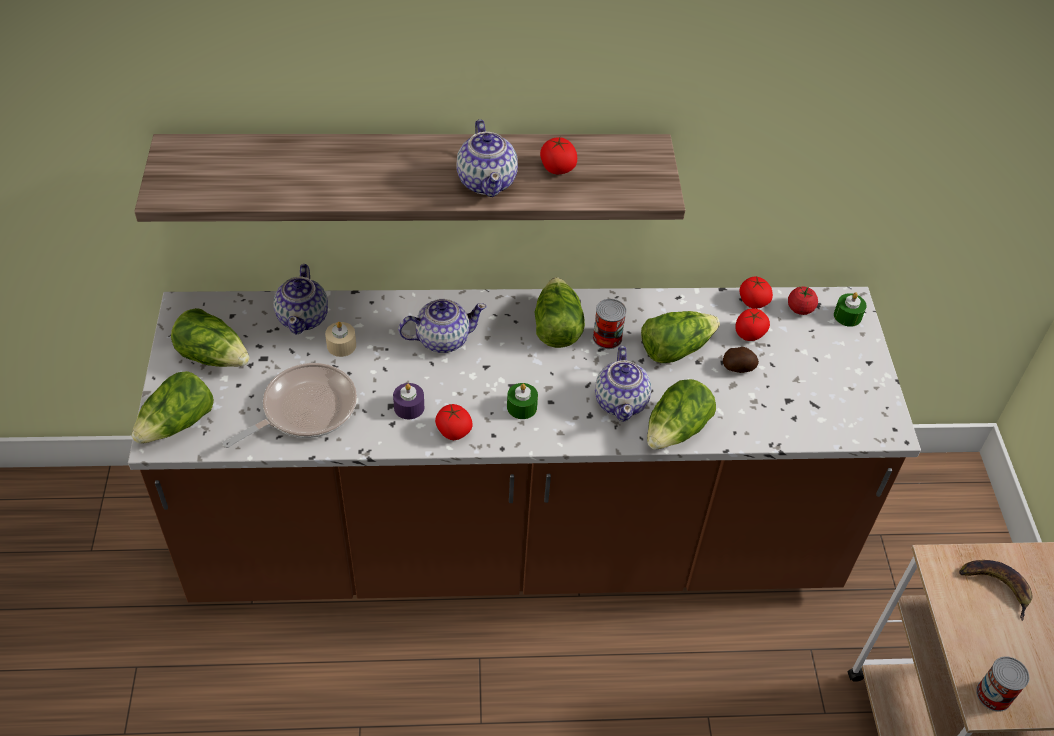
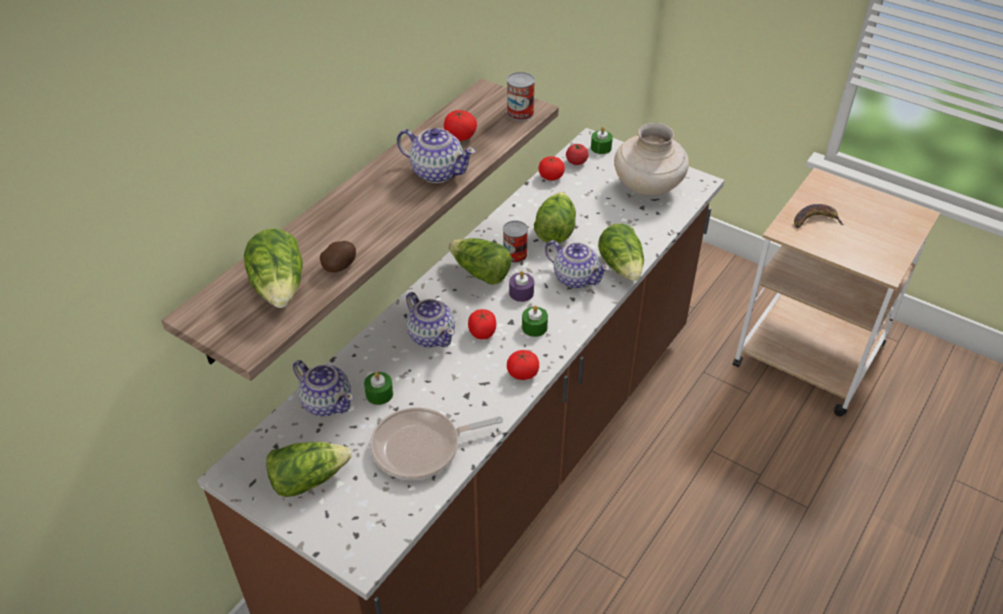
camera: 50 degrees left, 5 degrees down
(178, 424) = (357, 538): lettuce -> lettuce (280, 287)
(304, 409) = (422, 448): frying pan -> frying pan turned 105 degrees counterclockwise
(341, 345) = (379, 394): beige candle -> green candle
(409, 407) = (477, 386): purple candle -> purple candle (521, 293)
(442, 339) = (431, 335): teapot -> teapot turned 120 degrees clockwise
(738, 368) = (597, 213): potato -> potato (340, 266)
(749, 334) = (575, 193): tomato -> tomato (482, 333)
(826, 389) = (648, 188): none -> beige vase
(993, 695) = (882, 264): can -> can (520, 112)

